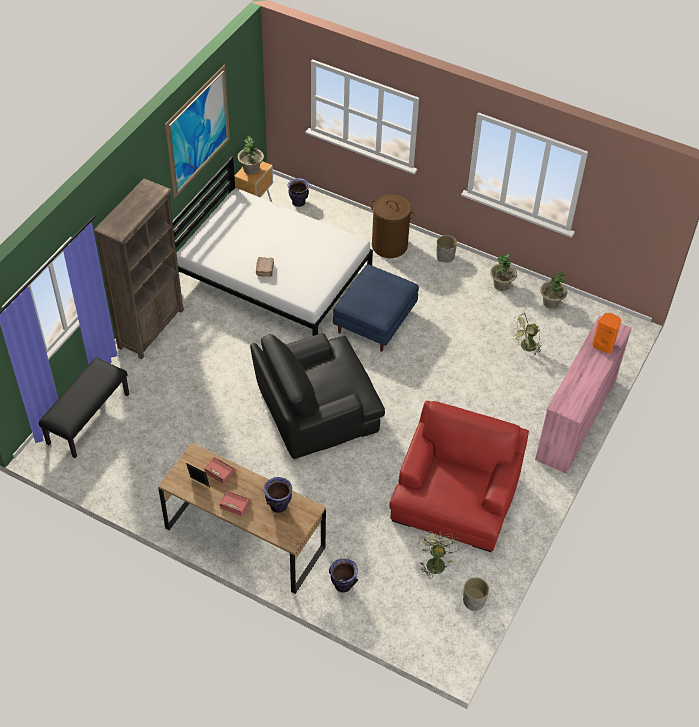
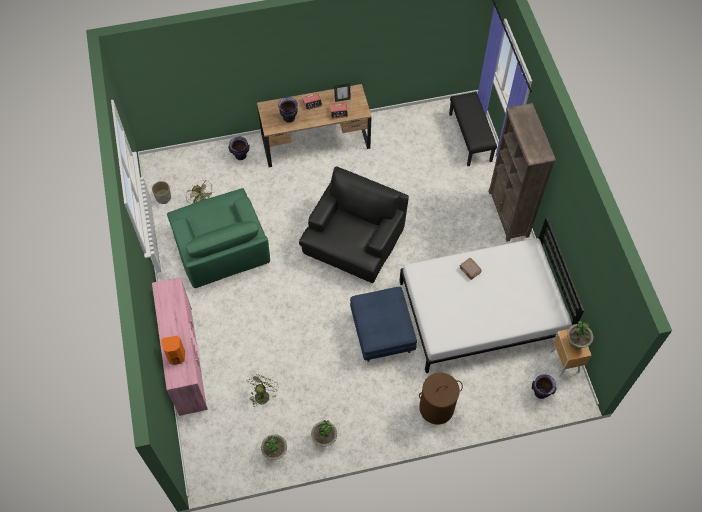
camera: 140 degrees right, 10 degrees up
(198, 131) = (587, 243): picture -> none
(445, 256) = (388, 432): grey planter -> none
(455, 497) = (221, 248): red armchair -> green armchair

